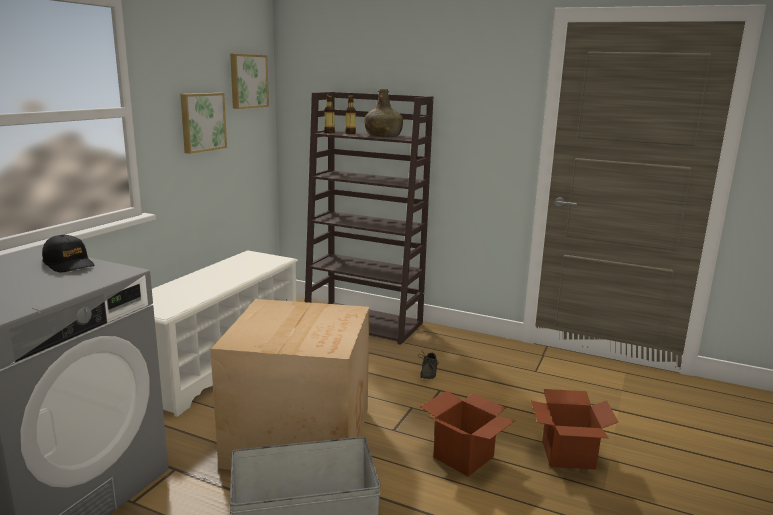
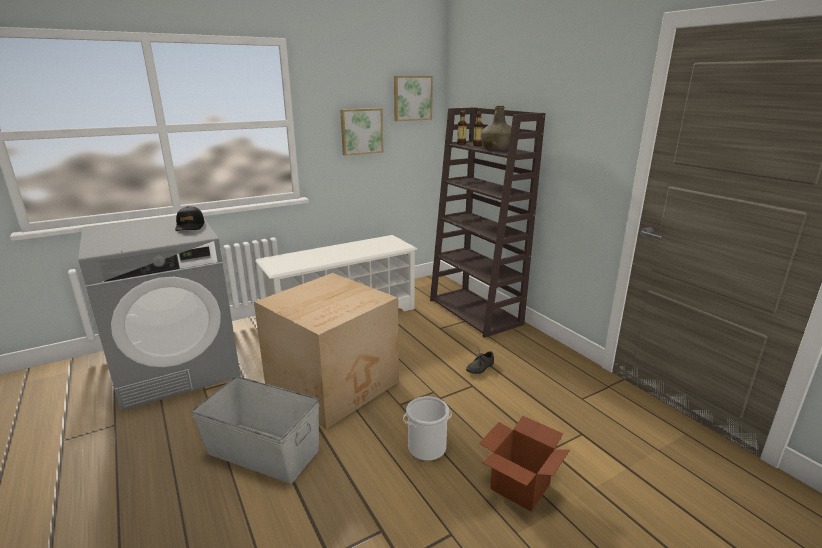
camera: 35 degrees right, 5 degrees up
(463, 457) = (426, 448): cardboard box -> bucket

